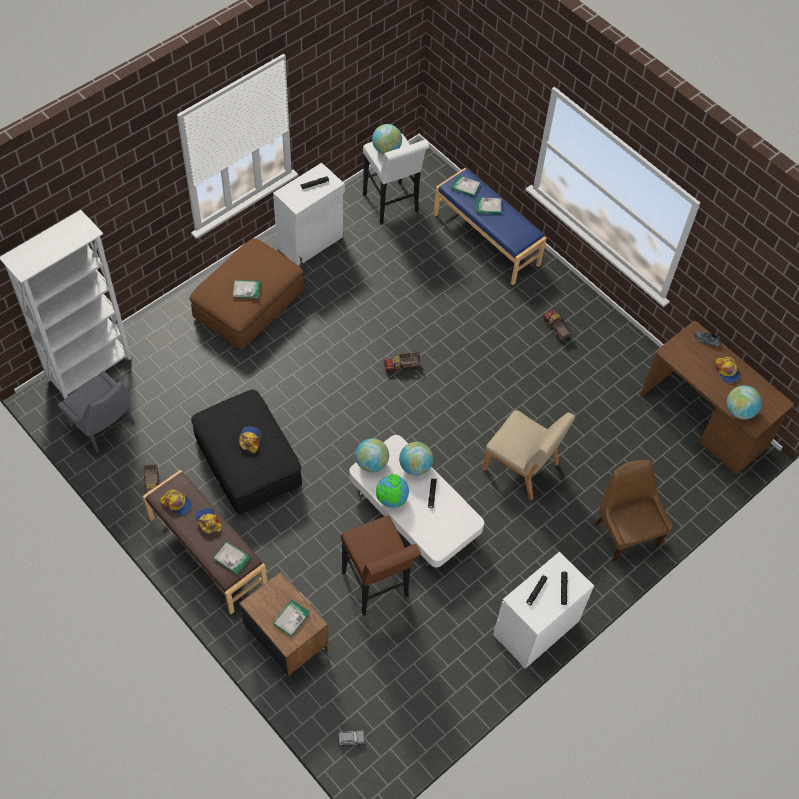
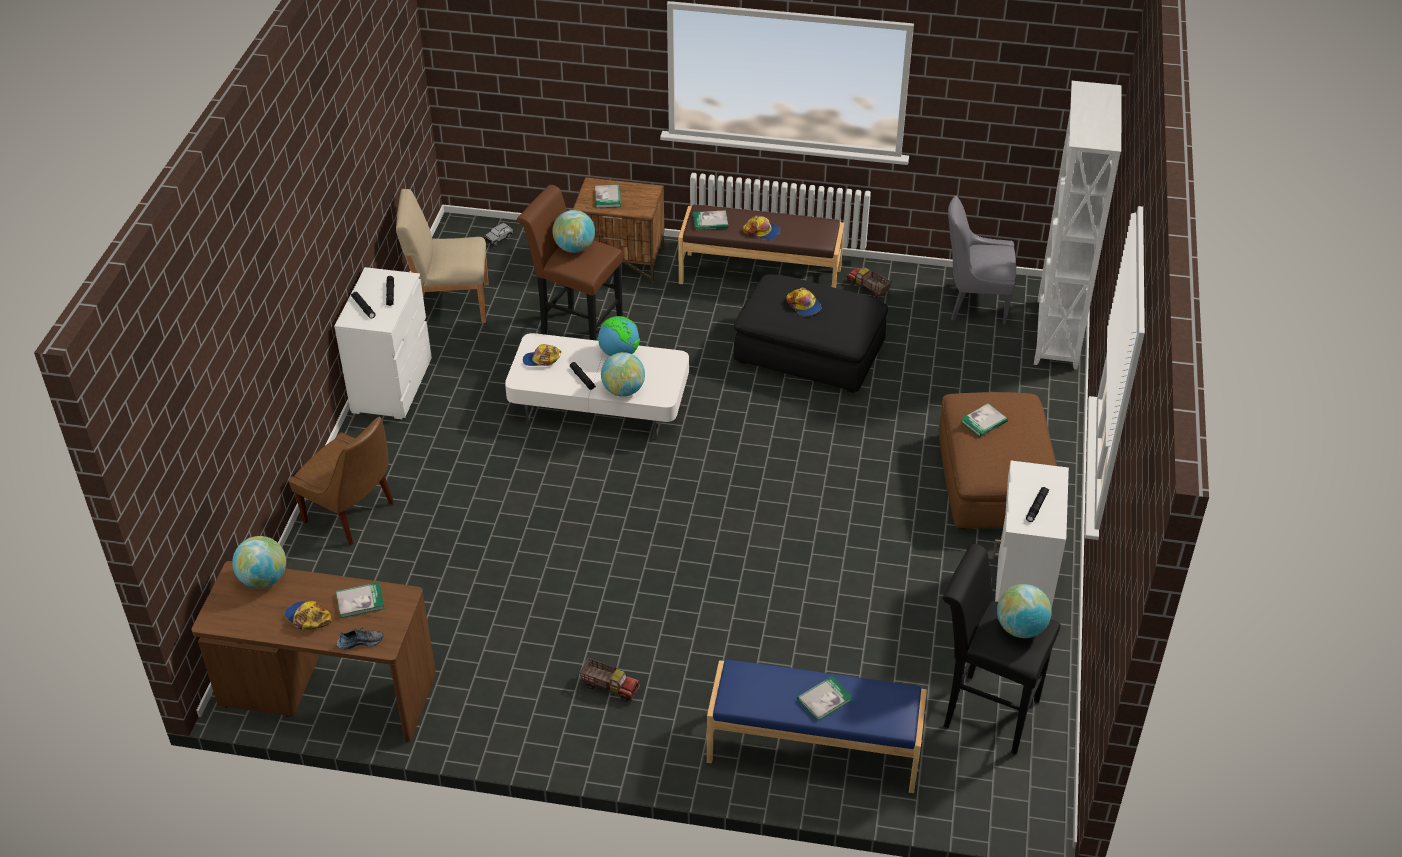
camera: 145 degrees right, 15 degrees down
(177, 503) = (805, 228): cap -> cap (541, 360)
(371, 463) = (670, 369): globe -> globe (574, 248)
(392, 206) = (984, 710): white stool -> black stool
(402, 366) = (754, 525): toy truck -> none
(465, 187) = (885, 708): book -> book (360, 601)
(521, 467) = (521, 507): beige chair -> beige chair (449, 303)

